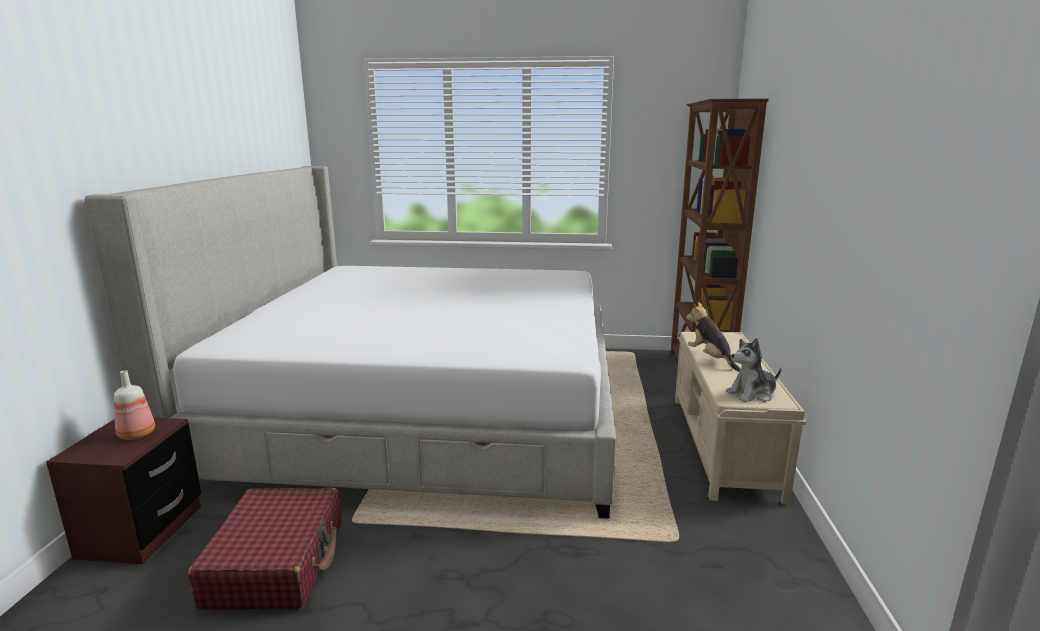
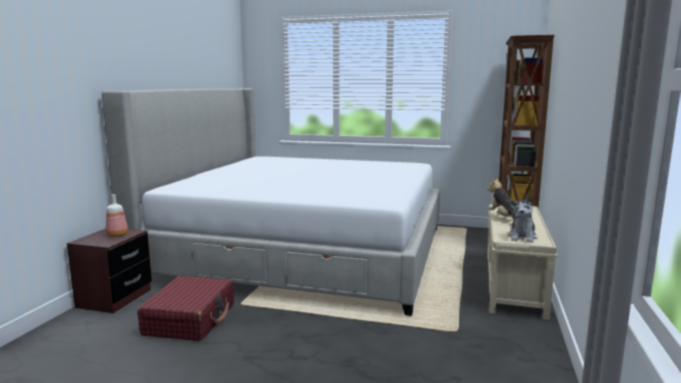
camera: 10 degrees right, 5 degrees down
(752, 394) = (522, 237): plush toy -> plush toy turned 60 degrees counterclockwise

